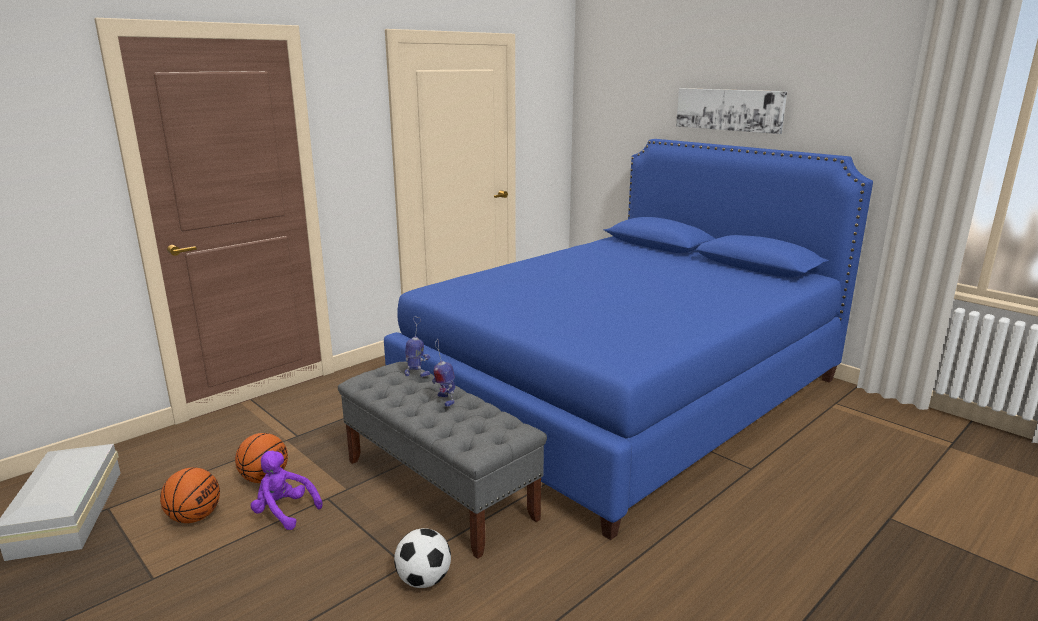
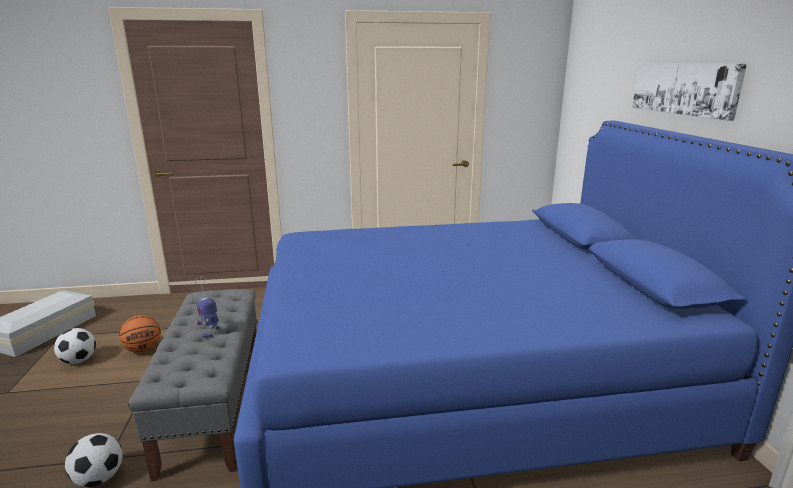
camera: 35 degrees right, 0 degrees up
(195, 517) = (79, 361): basketball -> football
(284, 512) = (117, 379): purple plush toy -> none
(417, 374) = (234, 303): toy robot -> none

